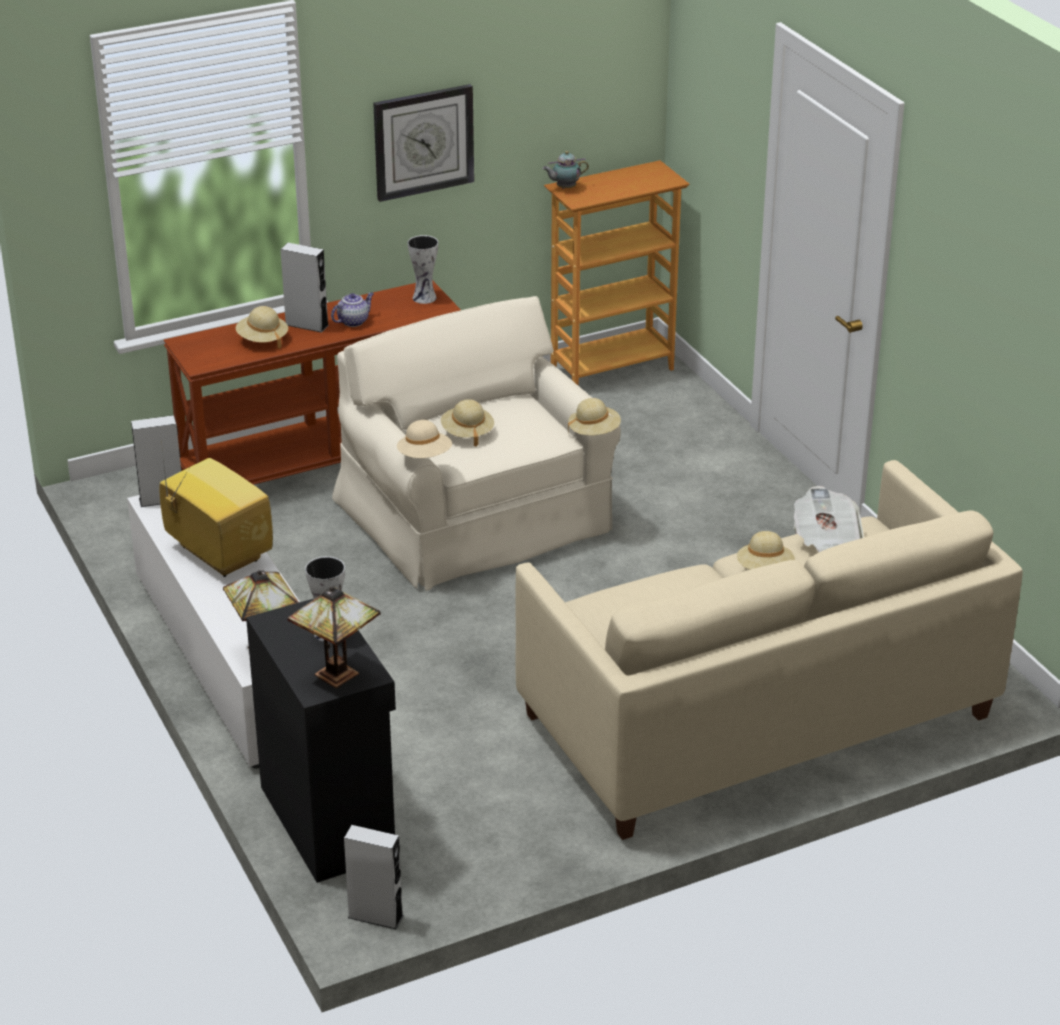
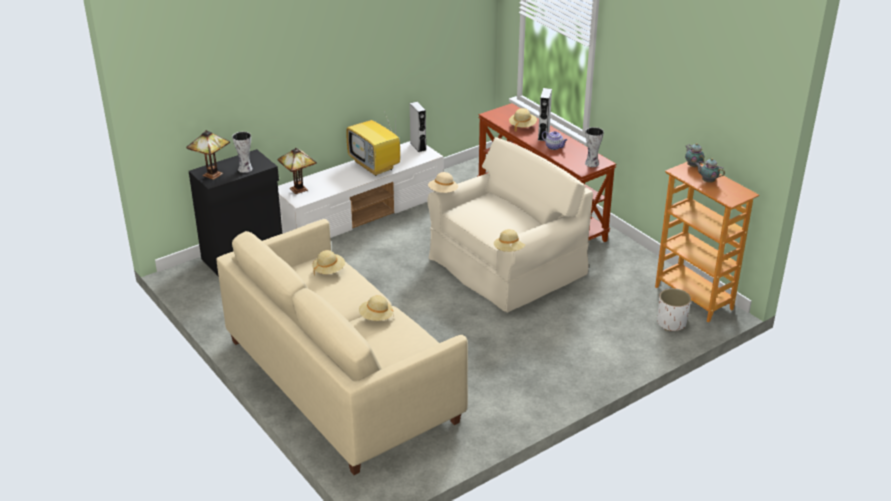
camera: 80 degrees right, 0 degrees up
(216, 554) = (375, 166): television -> television turned 105 degrees clockwise
(375, 916) = (178, 277): grey speaker -> none
(423, 141) = (644, 88): wall clock -> none
(467, 433) = (487, 208): beige hat -> beige hat (329, 270)
(613, 186) = (707, 181): none -> teapot
(669, 397) = (671, 323): none -> white planter
(827, 542) = (408, 338): newspaper -> none

